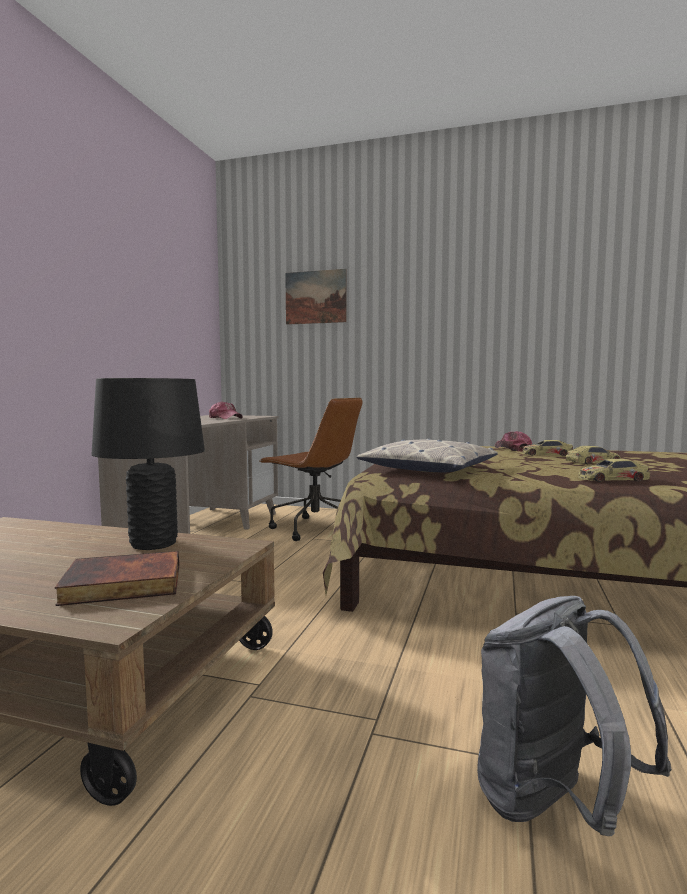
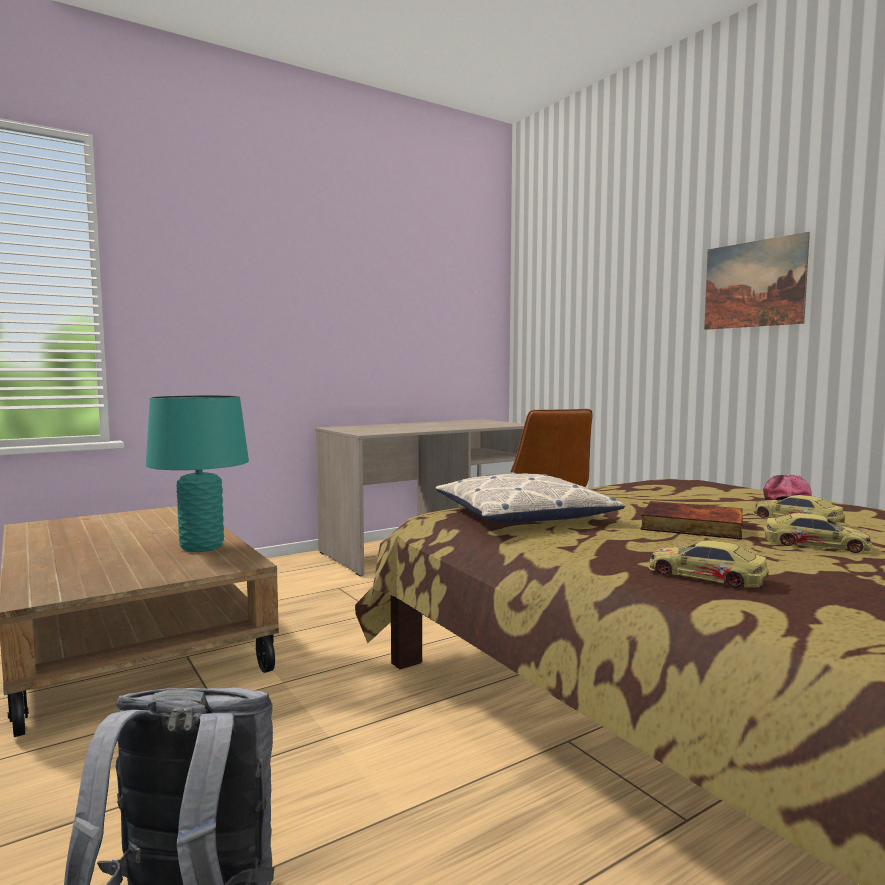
camera: 40 degrees right, 0 degrees up
(122, 585) = (103, 573): book -> book (691, 526)
(153, 544) = (202, 547): black table lamp -> turquoise table lamp
(225, 418) = (459, 425): cap -> none
(315, 297) = (599, 273): picture -> picture (753, 284)

